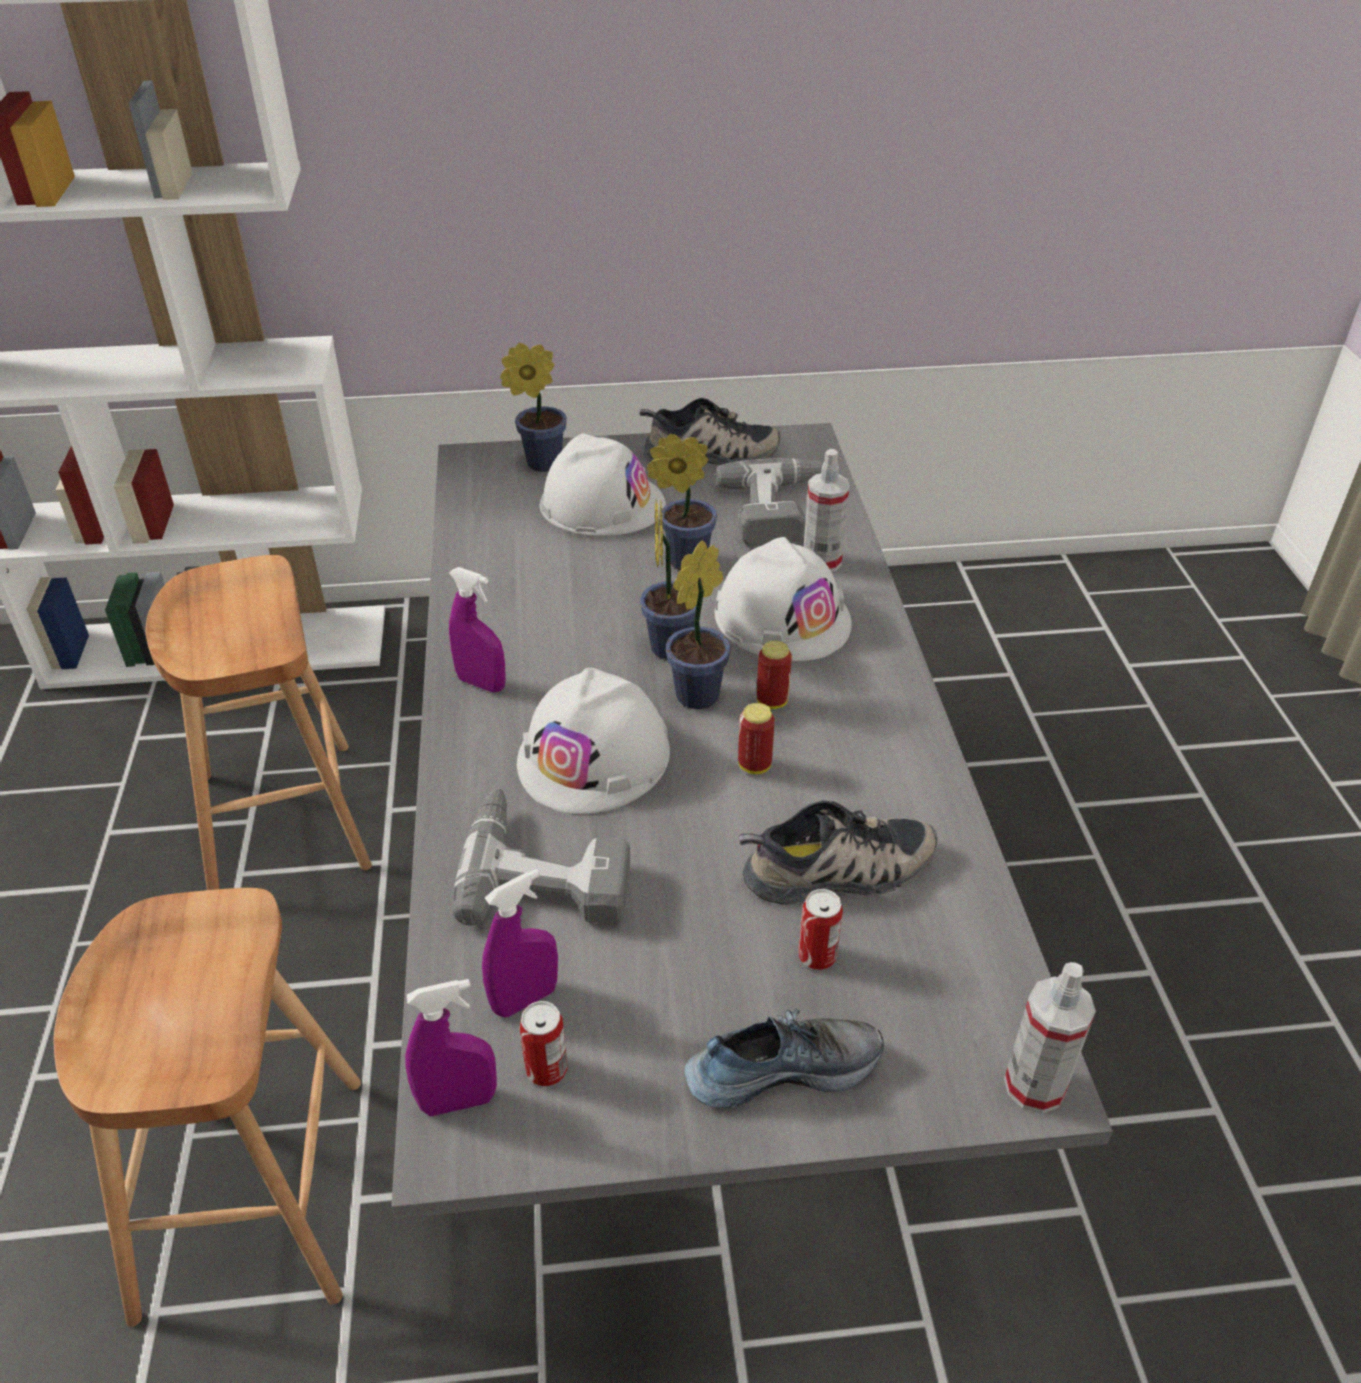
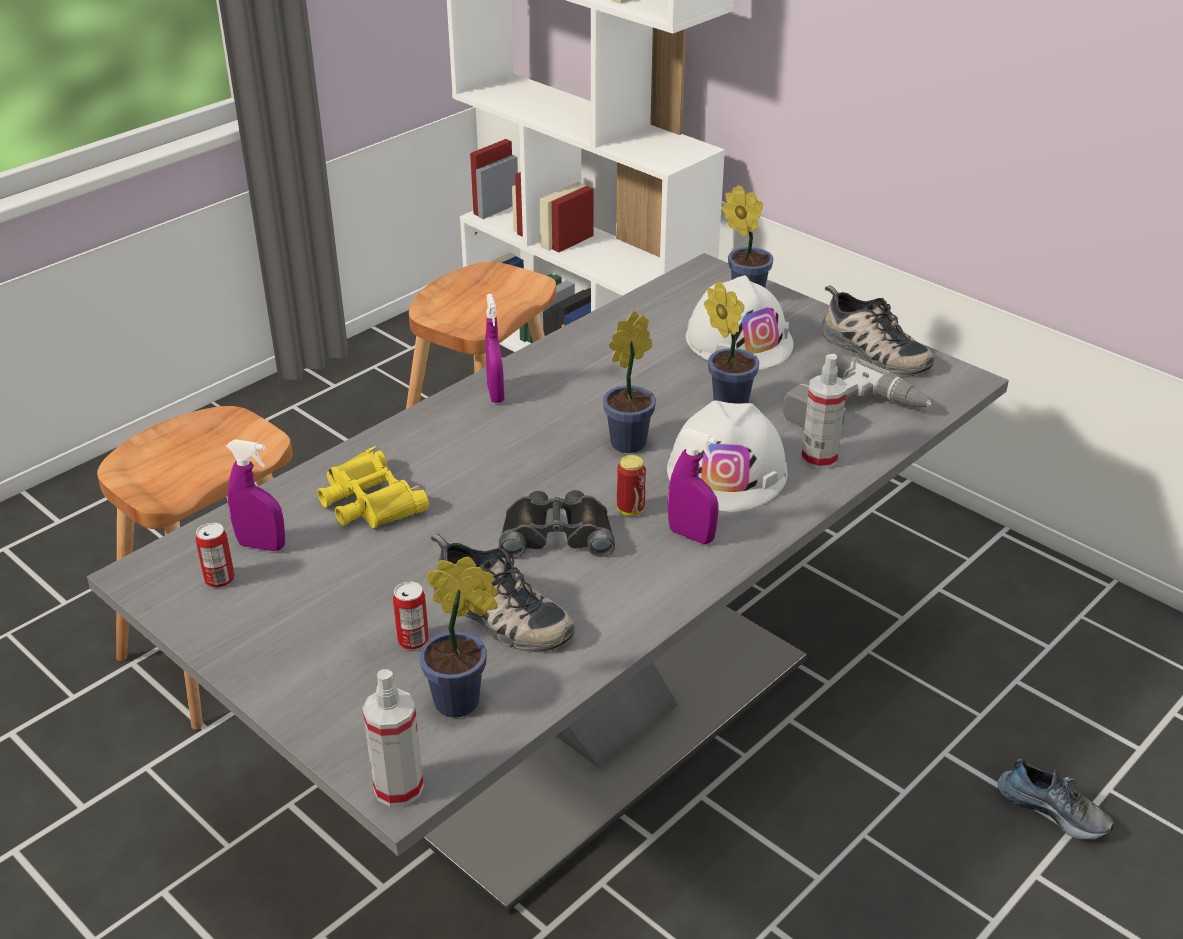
camera: 50 degrees right, 5 degrees down
(458, 1101) = (170, 561): purple spray bottle -> purple spray bottle (691, 535)
(547, 869) = (369, 501): power drill -> yellow binoculars
(595, 757) = (484, 468): white hard hat -> none
(701, 692) = (600, 477): potted plant -> potted plant (463, 702)
(754, 765) = (556, 533): can -> black binoculars
(782, 1067) = (306, 668): shoe -> shoe (1053, 809)

